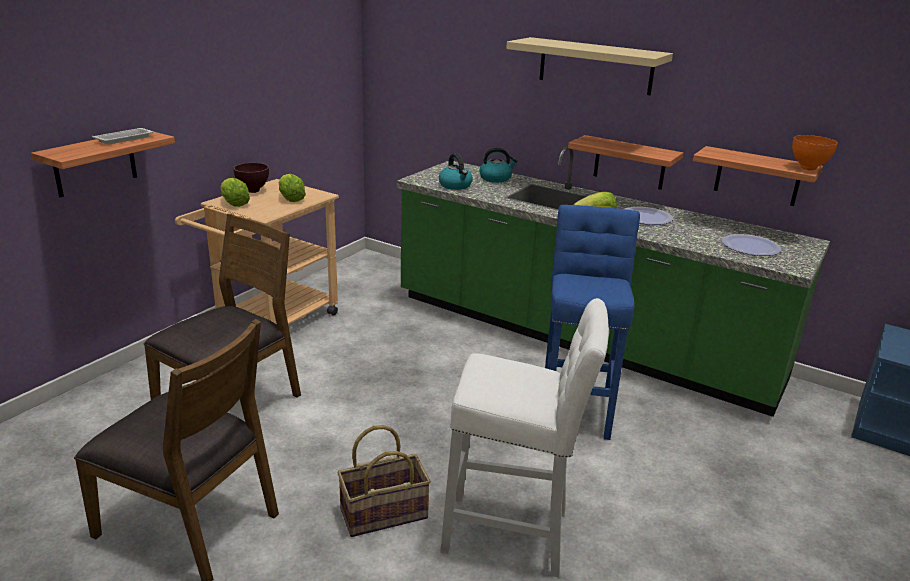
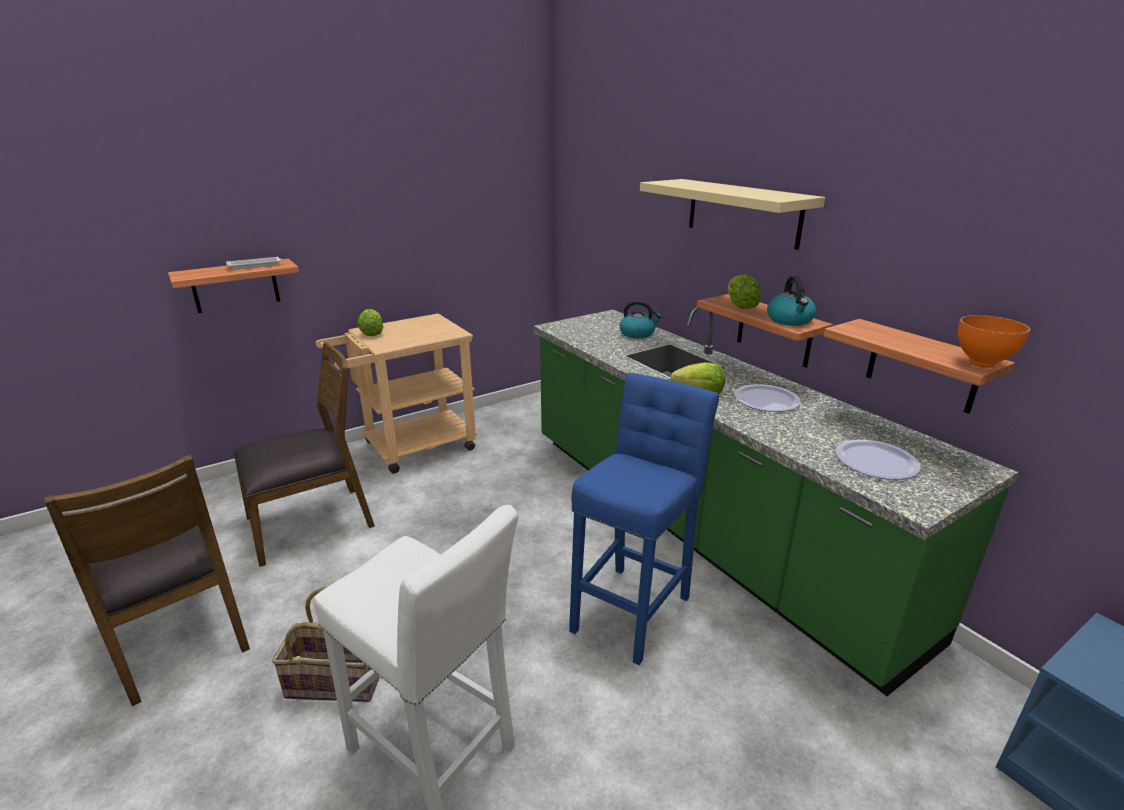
camera: 25 degrees right, 0 degrees up
(254, 191) = (403, 323): brown bowl -> none
(290, 199) = (424, 334): lettuce -> lettuce (740, 305)
(455, 186) = (585, 337): kettle -> kettle (790, 320)

